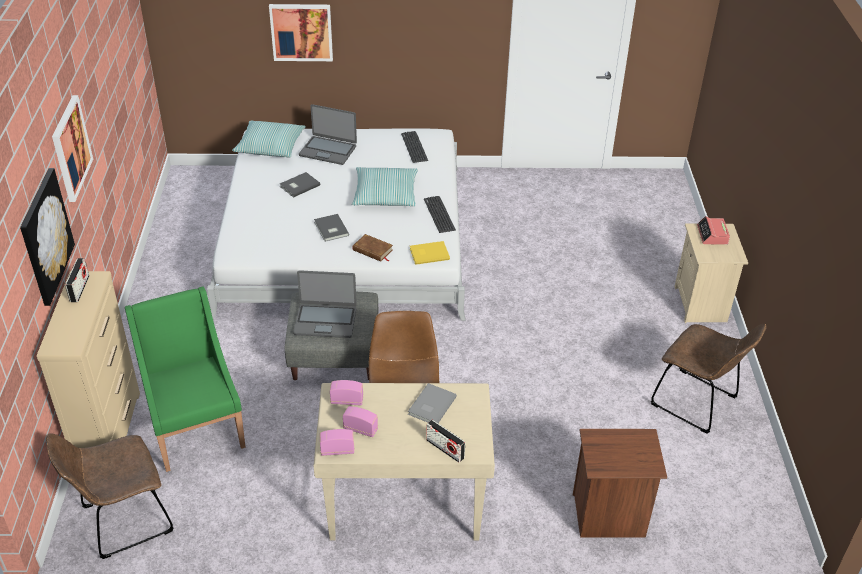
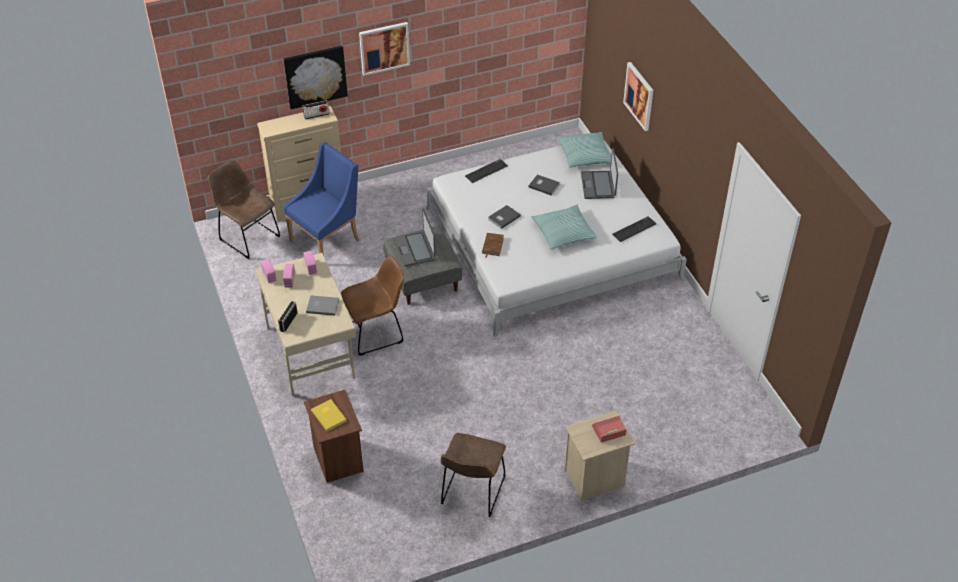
camera: 70 degrees right, 5 degrees up
(196, 430) = (327, 239): green armchair -> blue armchair
(428, 253) = (505, 275): yellow book -> yellow book (329, 415)
(439, 215) = (556, 268): keyboard -> keyboard (486, 171)

